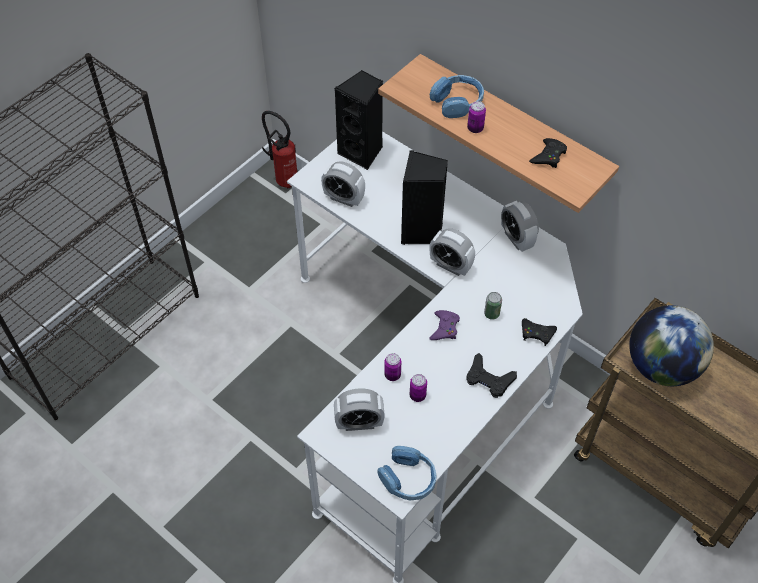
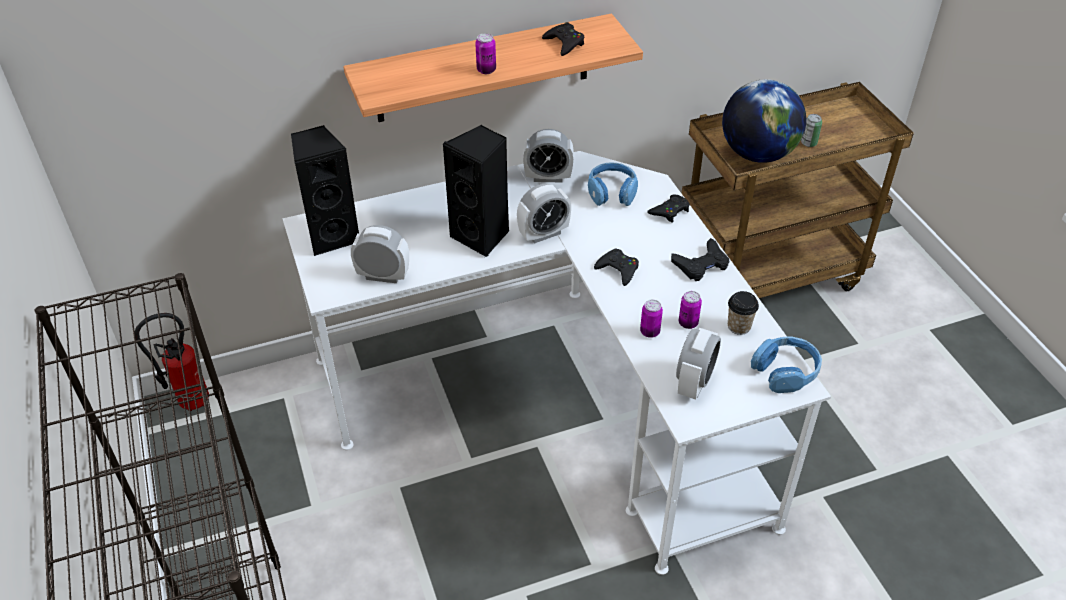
camera: 60 degrees left, 10 degrees down
(344, 198) = (383, 276): alarm clock -> alarm clock turned 135 degrees counterclockwise
(436, 430) = (739, 326): none -> cup
(444, 328) = (618, 270): purple game controller -> black game controller
(457, 102) = (439, 67): blue headphones -> blue headphones (612, 192)
(491, 314) = (625, 230): can -> can (808, 143)

